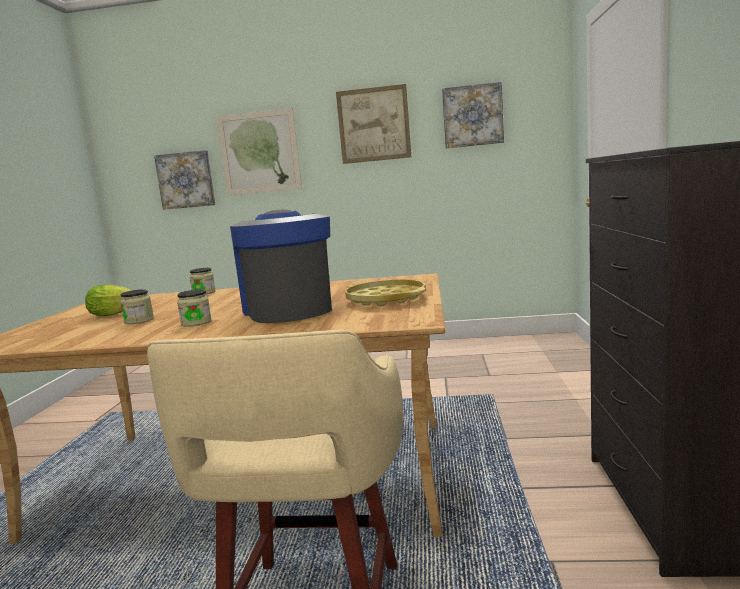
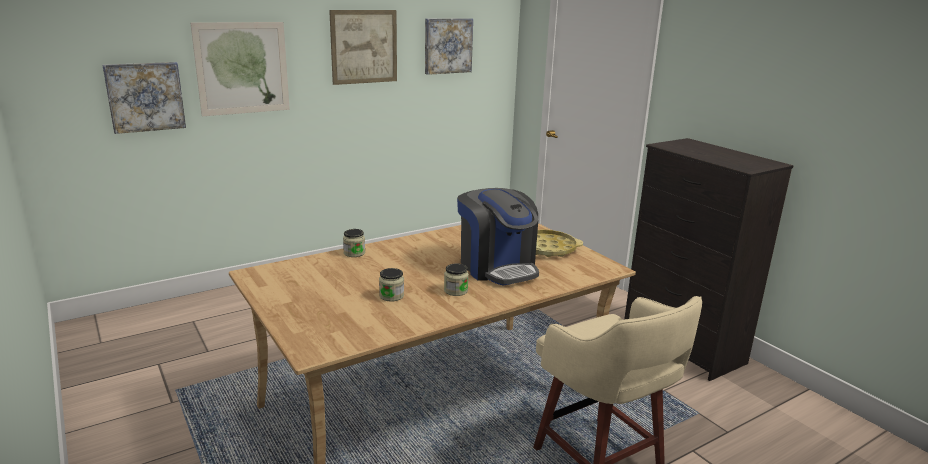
camera: 40 degrees left, 10 degrees up
(116, 314) = (340, 292): lettuce -> none
(288, 309) = (497, 267): coffee machine -> coffee machine turned 150 degrees counterclockwise

